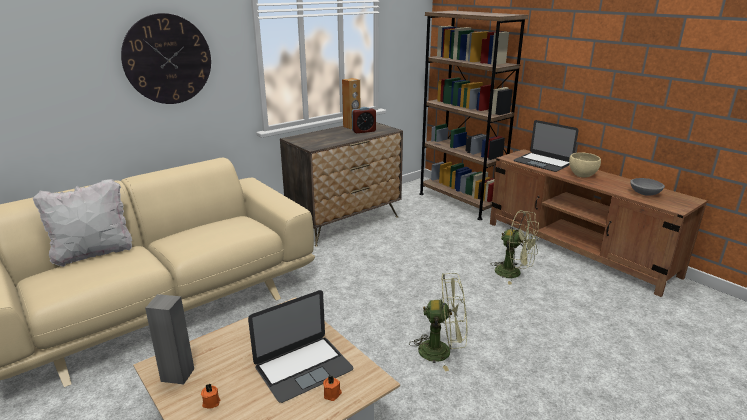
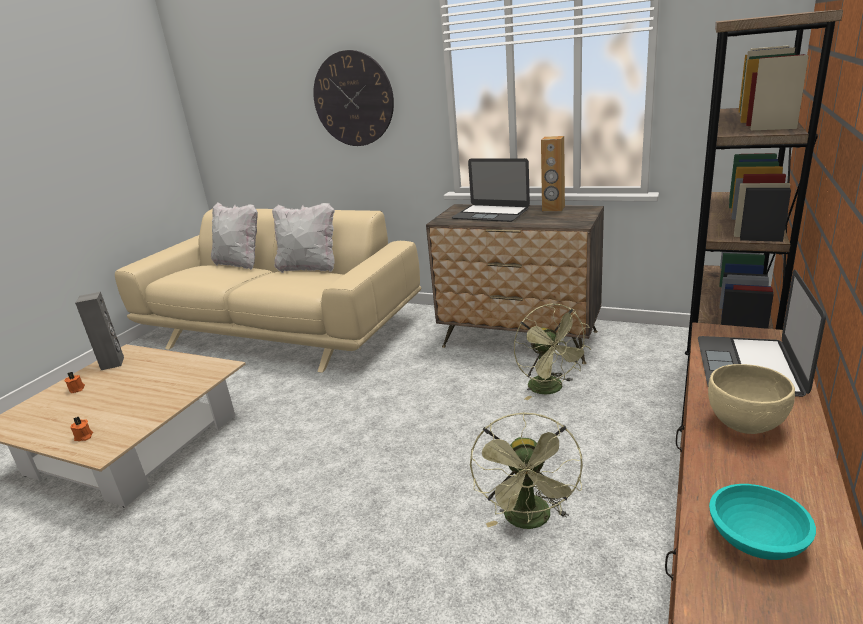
camera: 65 degrees right, 0 degrees up
(190, 226) = (309, 268): none -> white pillow
(303, 367) = (124, 408): laptop -> laptop (491, 213)
(364, 131) = (545, 217): alarm clock -> none
(442, 351) = (276, 510): green fan -> green fan (551, 389)
(644, 193) = (754, 539): grey bowl -> turquoise bowl

